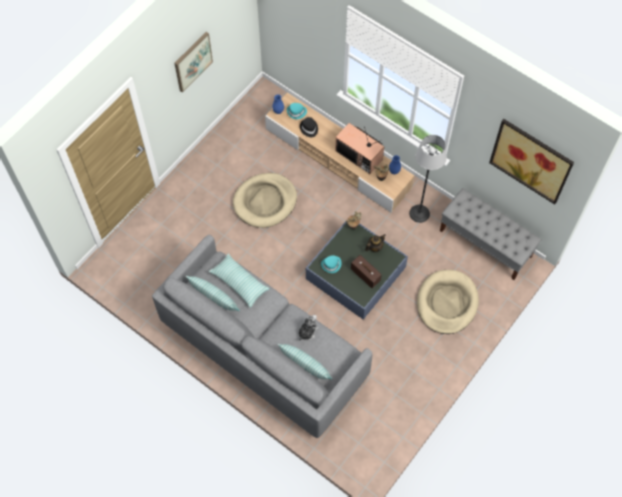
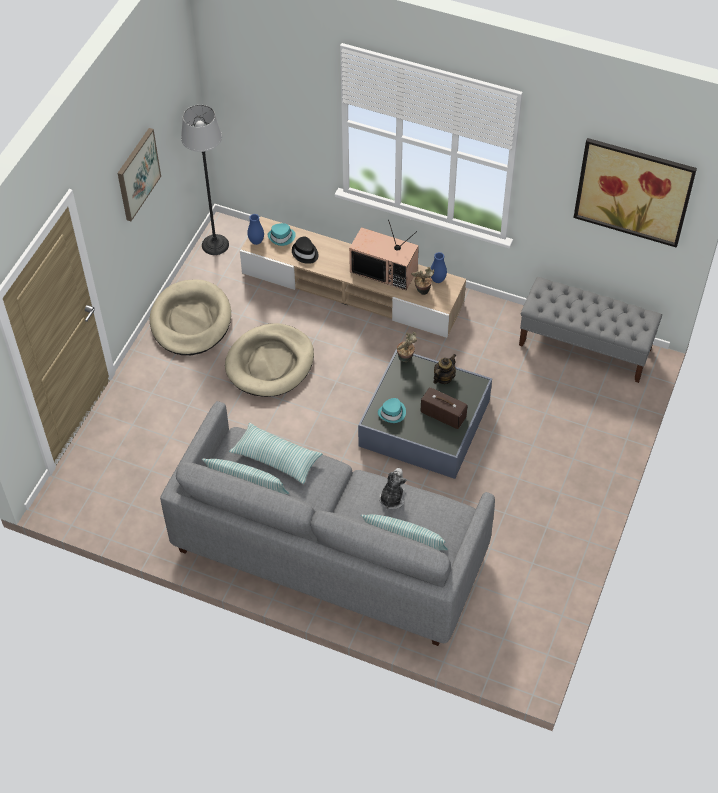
camera: 15 degrees left, 10 degrees down
(419, 213) = (485, 330): floor lamp -> floor lamp (215, 244)
(447, 303) = (560, 431): beige dog bed -> beige dog bed (190, 321)

